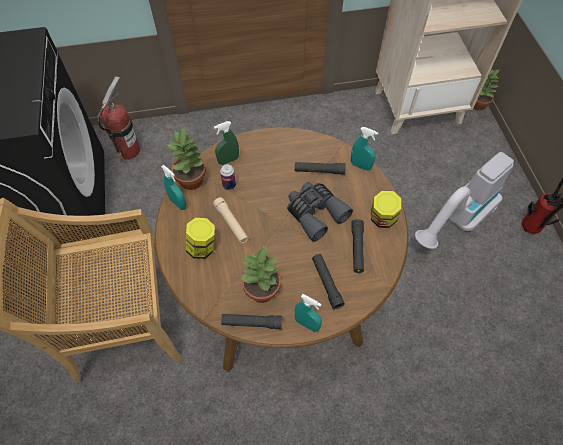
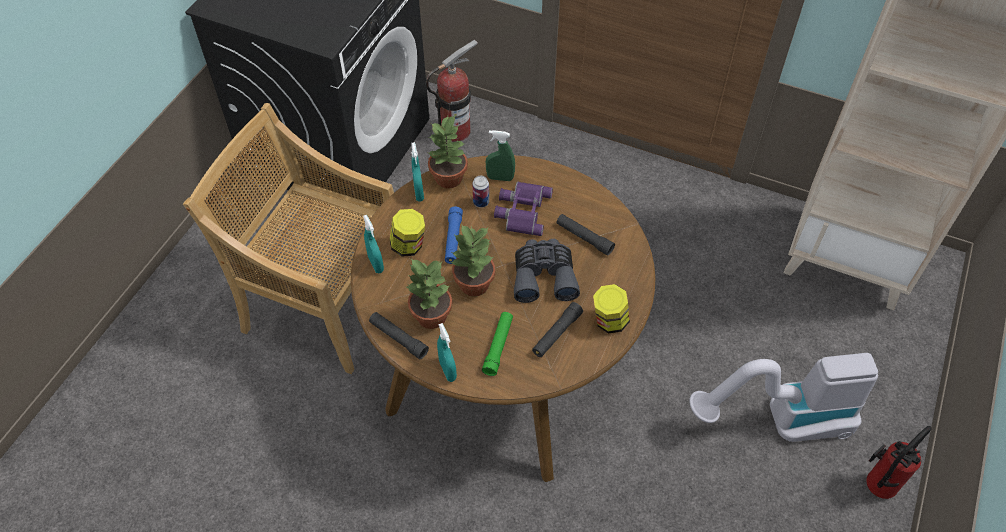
camera: 35 degrees right, 5 degrees down
(231, 223) = (453, 239): beige flashlight -> blue flashlight
(262, 175) = (521, 211): none -> purple binoculars
(326, 283) = (498, 346): black flashlight -> green flashlight
(360, 166) = (634, 257): turquoise spray bottle -> turquoise spray bottle (376, 264)
(478, 105) = (941, 300): potted plant -> potted plant (474, 285)

